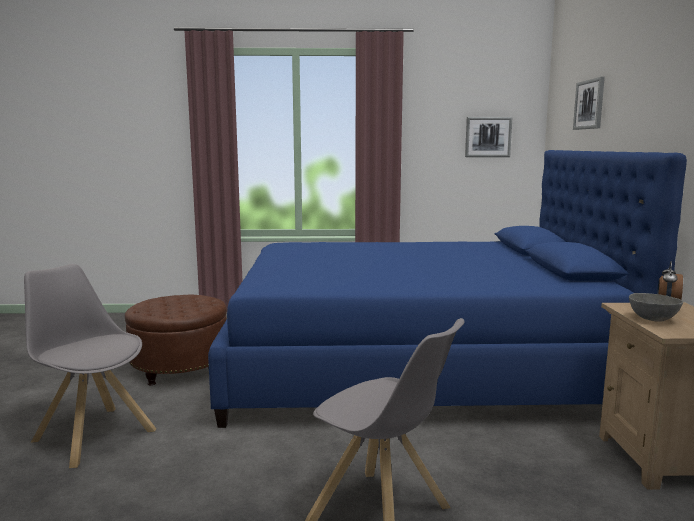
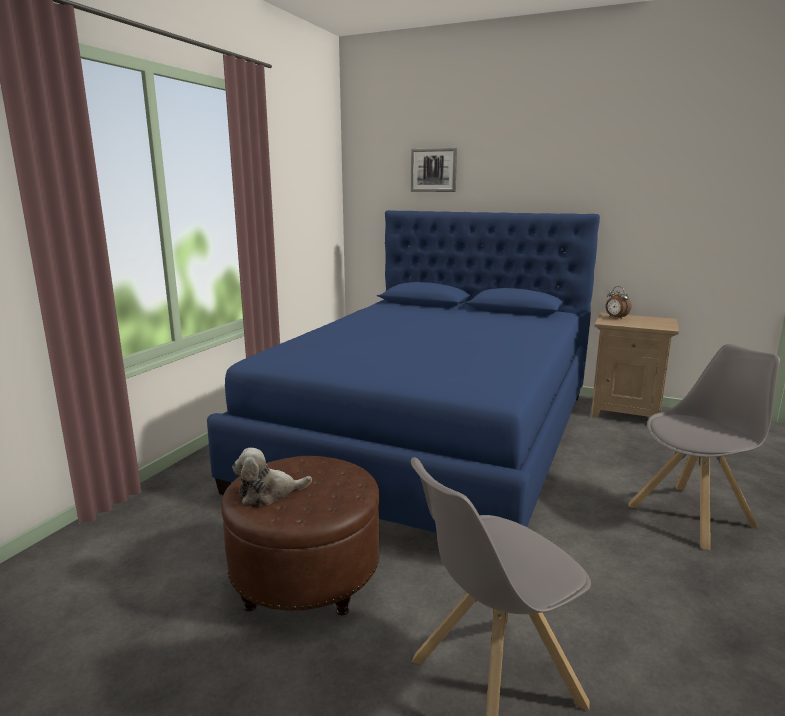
camera: 65 degrees left, 5 degrees up
(164, 301) = (269, 493): none -> plush toy
(488, 137) = (314, 197): picture -> none
(653, 319) = (639, 324): grey bowl -> none

